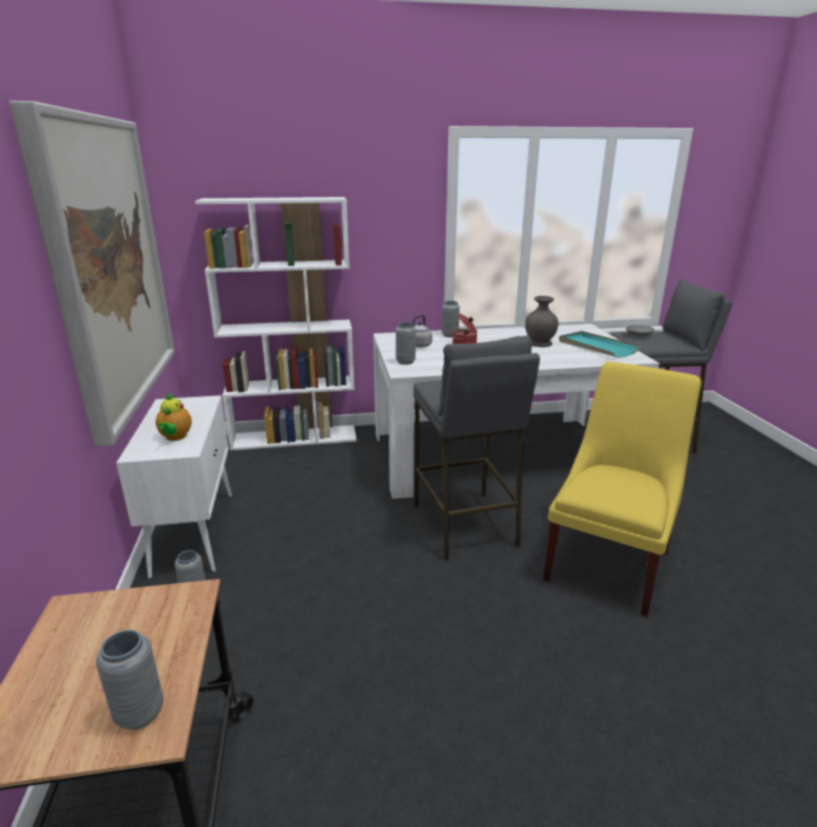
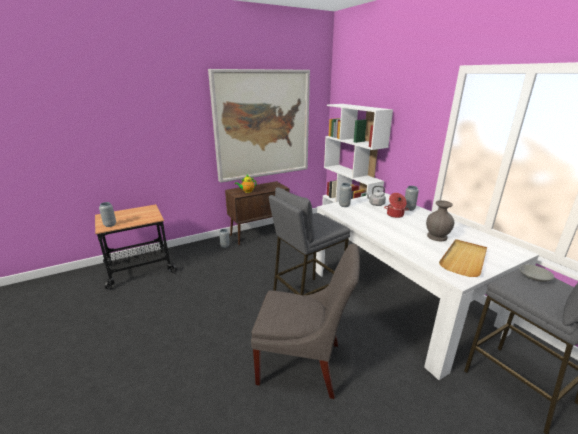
camera: 70 degrees right, 0 degrees up
(194, 532) = (259, 234): white cabinet -> brown cabinet
(596, 347) = (464, 259): turquoise tray -> beige tray
(610, 561) = (304, 364): yellow chair -> grey chair

